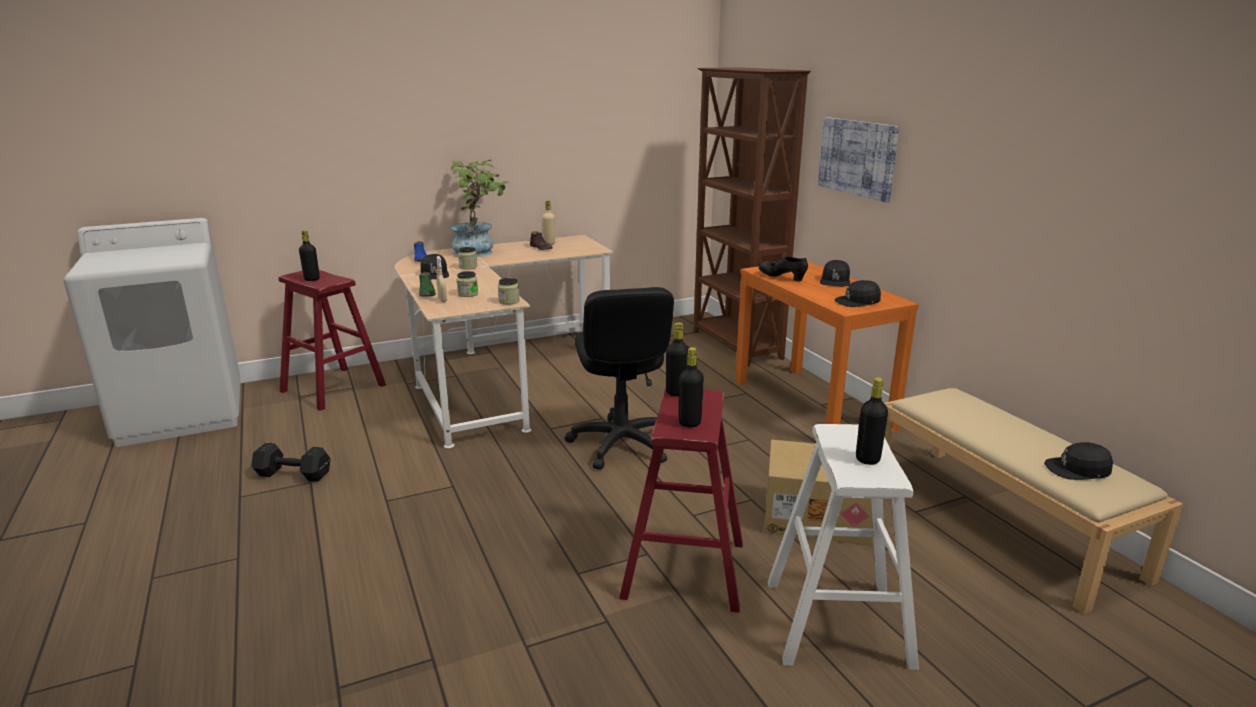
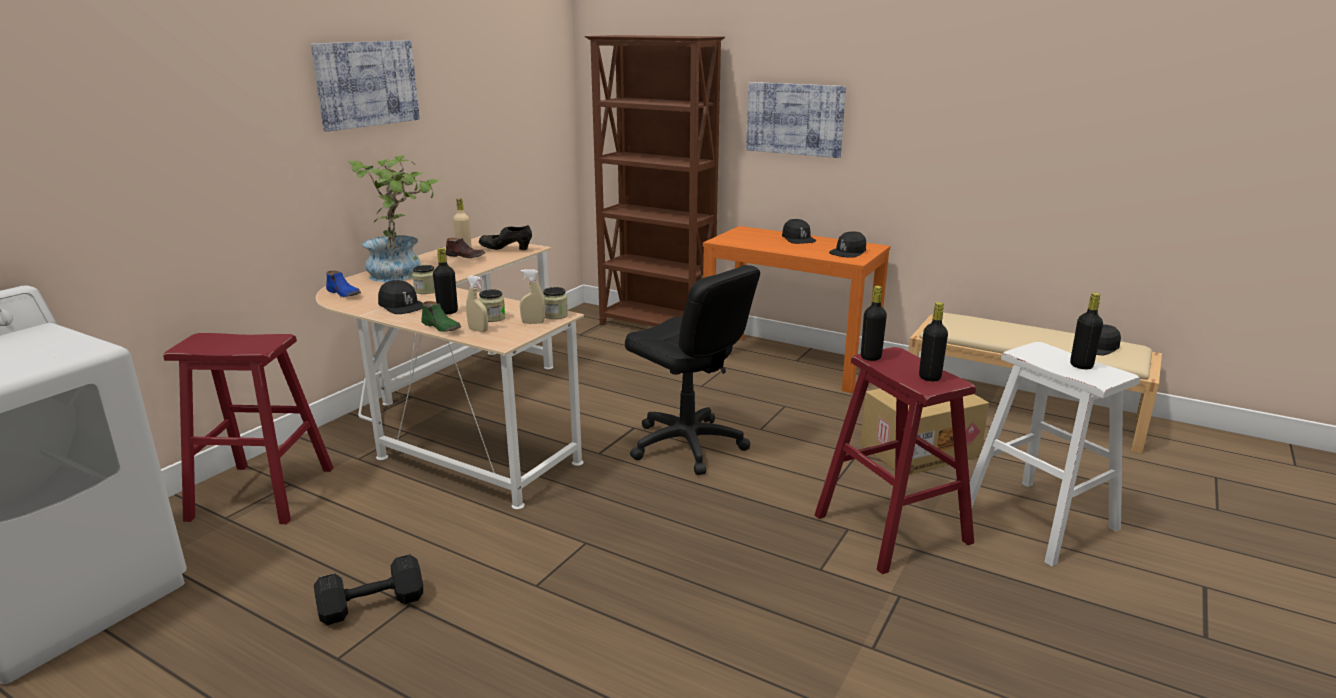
camera: 35 degrees left, 0 degrees up
(312, 279) = (228, 346): black bottle -> black bottle (447, 312)
(480, 102) = (366, 84): none -> picture
(484, 303) = (533, 323): none -> beige spray bottle
(782, 278) = (753, 244): black shoe -> black shoe (506, 249)

